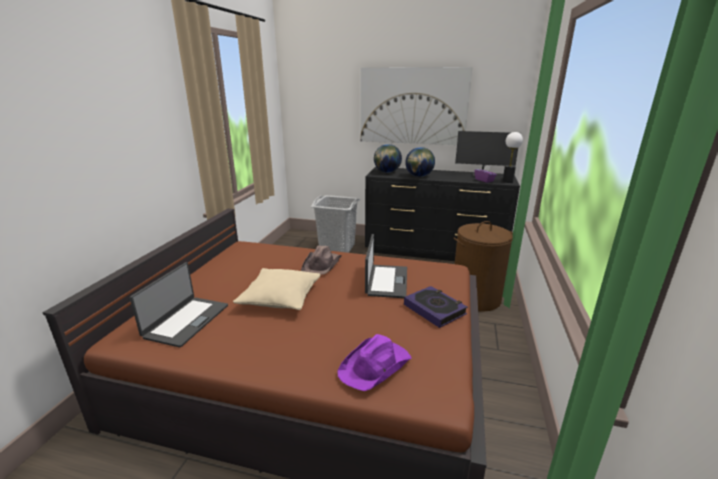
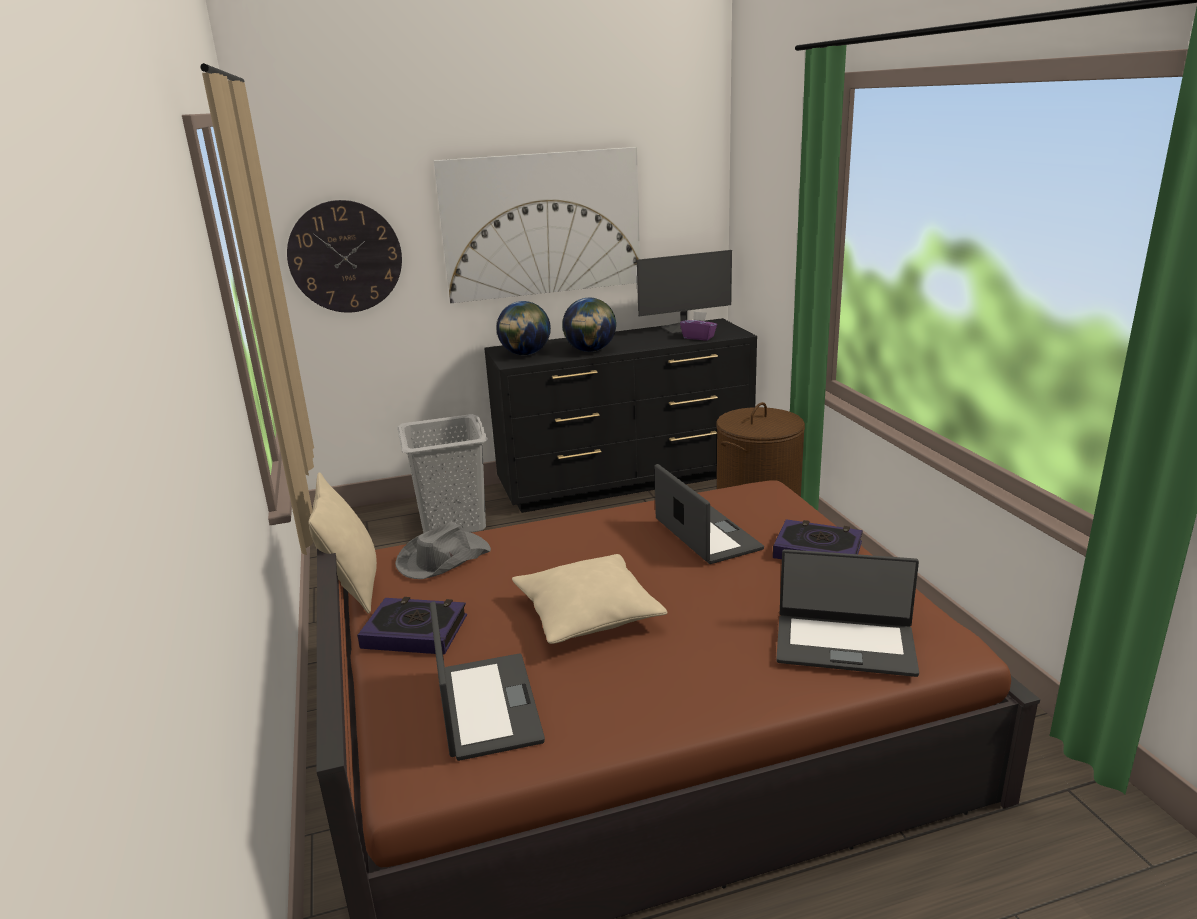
camera: 30 degrees left, 0 degrees up
(209, 279) = (415, 632): none -> book
(217, 253) = (353, 586): none -> beige pillow
(262, 253) = (442, 559): none -> grey hat
(316, 112) = (345, 257): none -> wall clock
(322, 265) = (577, 544): brown hat -> none
(375, 366) = (844, 644): purple hat -> laptop
(507, 181) = (732, 332): table lamp -> none

